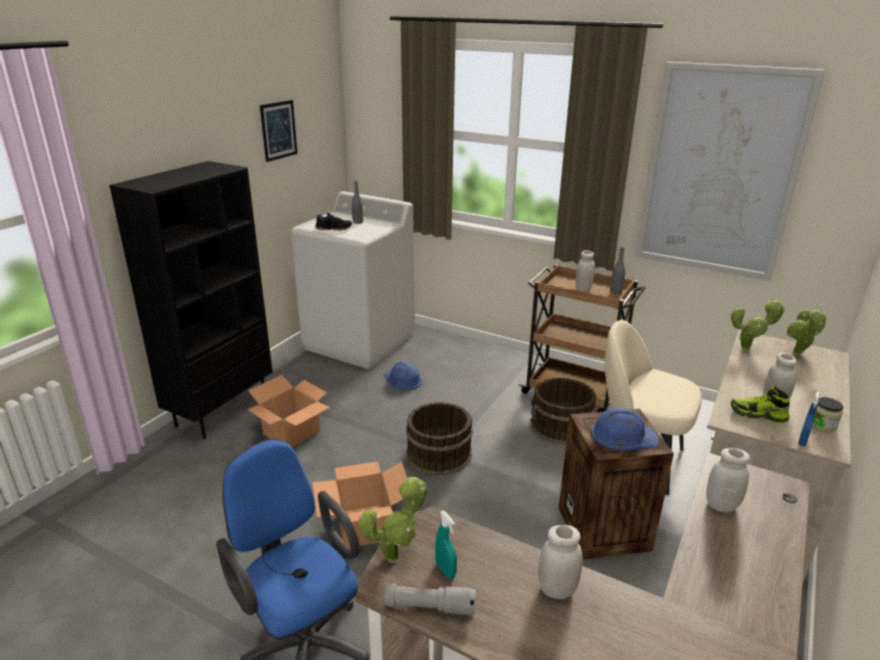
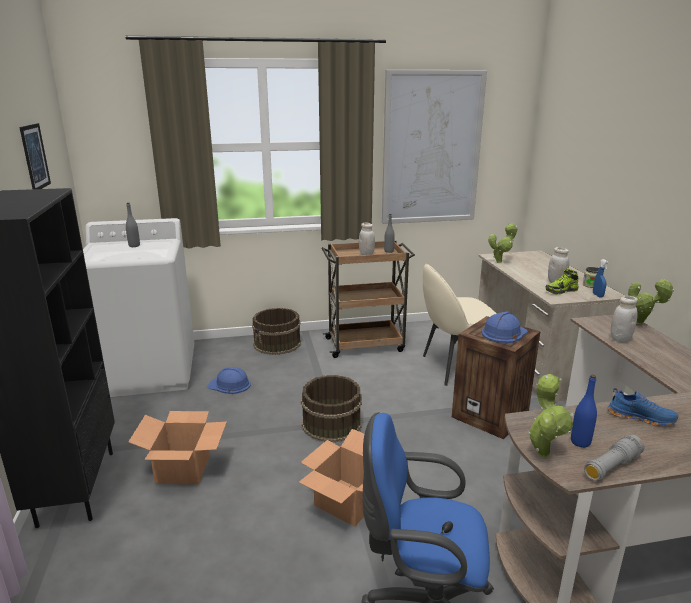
camera: 40 degrees left, 5 degrees down
(334, 228) = (120, 255): black shoe -> none
(445, 570) = (580, 442): turquoise spray bottle -> blue bottle
(557, 590) = (640, 417): white jar -> blue shoe
(561, 426) = (387, 368): brown bucket -> brown bucket (277, 344)
(797, 354) = (524, 257): potted plant -> potted plant (641, 324)

